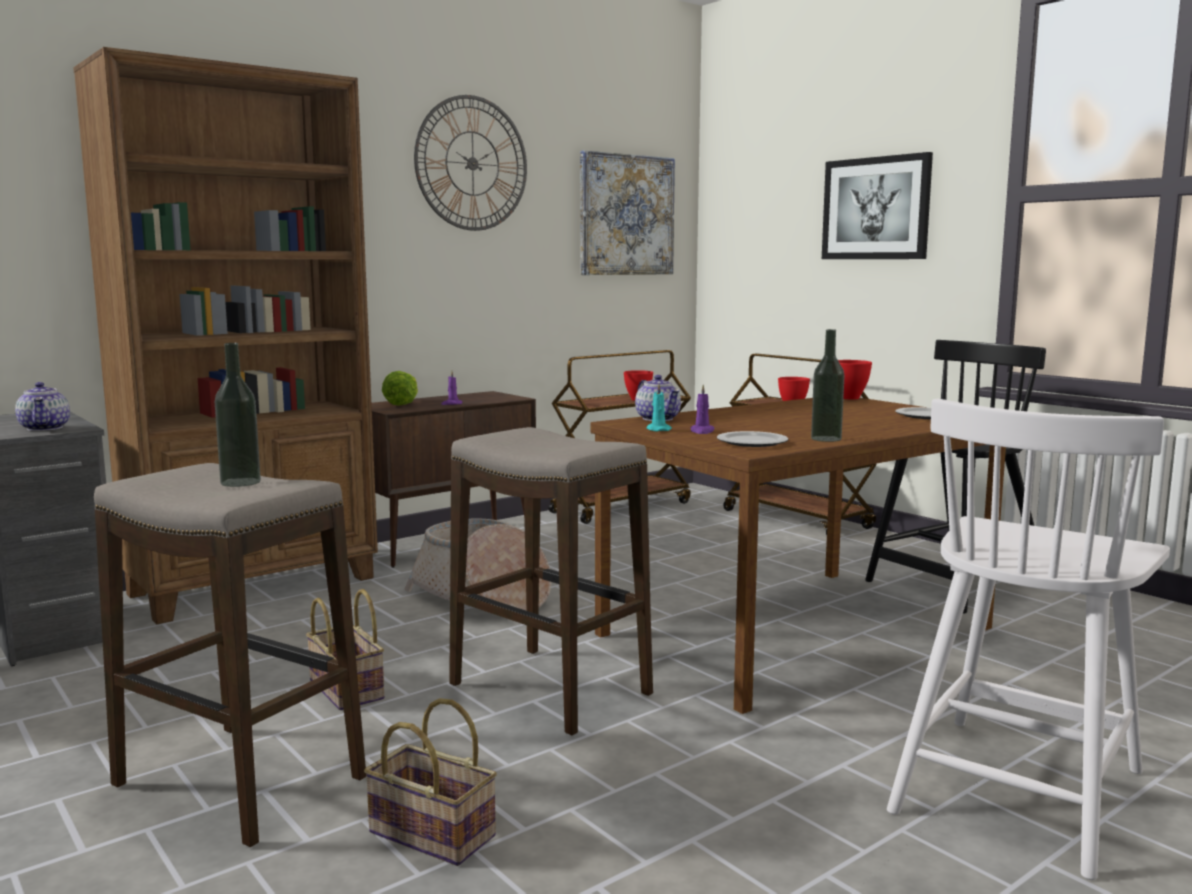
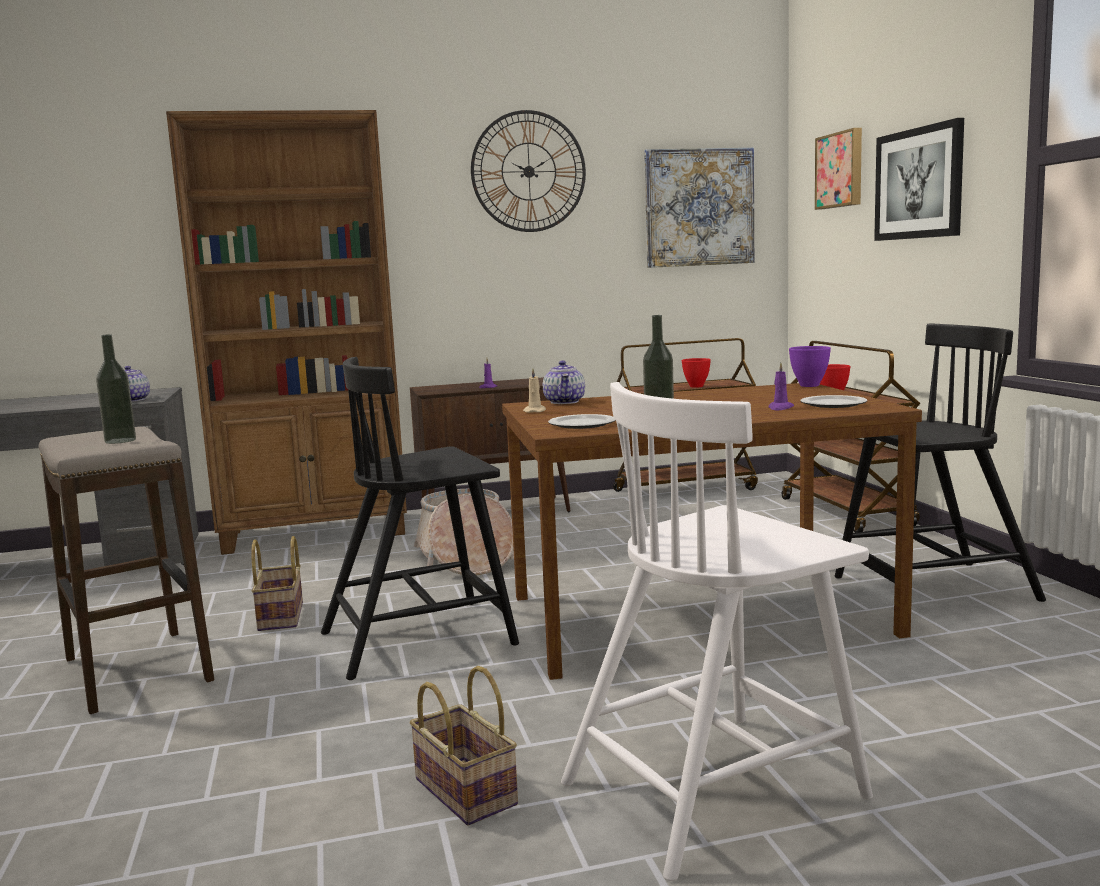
camera: 25 degrees right, 0 degrees up
(402, 403) = (451, 386): lettuce -> none
(428, 834) = (203, 728): basket -> basket (462, 791)
(550, 690) = (421, 637): stool -> black chair
(658, 430) = (535, 411): turquoise candle -> beige candle
(702, 431) = (568, 414): purple candle -> purple candle (780, 408)
(774, 188) = (841, 170): none -> picture
(851, 398) = (810, 385): red bowl -> purple bowl

